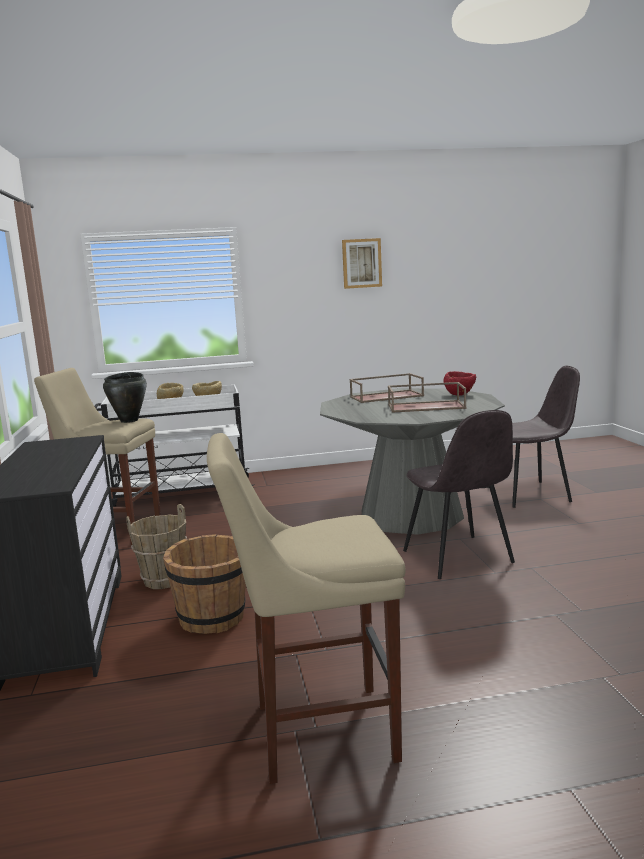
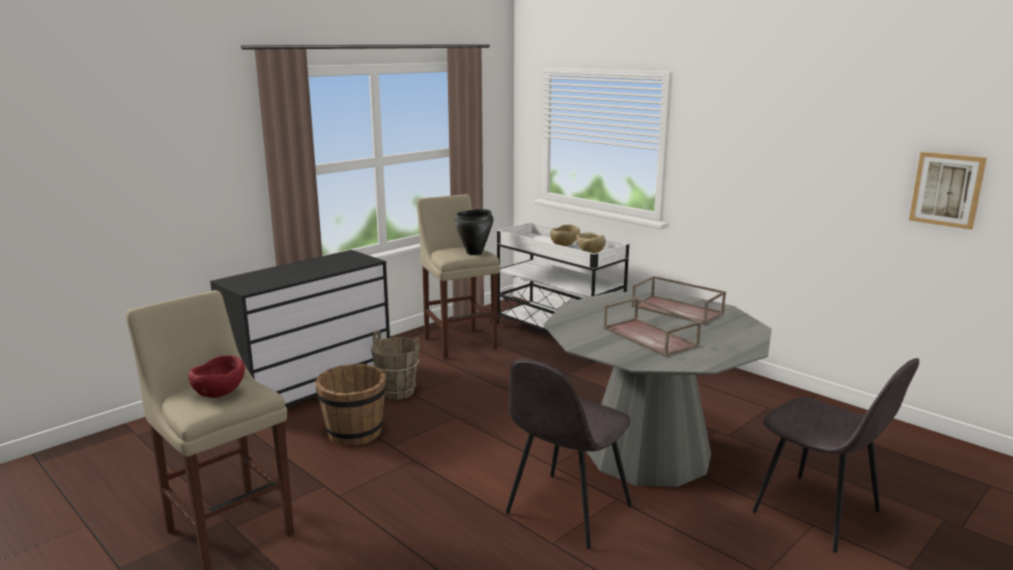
camera: 55 degrees right, 5 degrees up
(361, 263) = (807, 131): picture -> picture (947, 189)
(460, 394) = (738, 340): red bowl -> red bowl (220, 395)

